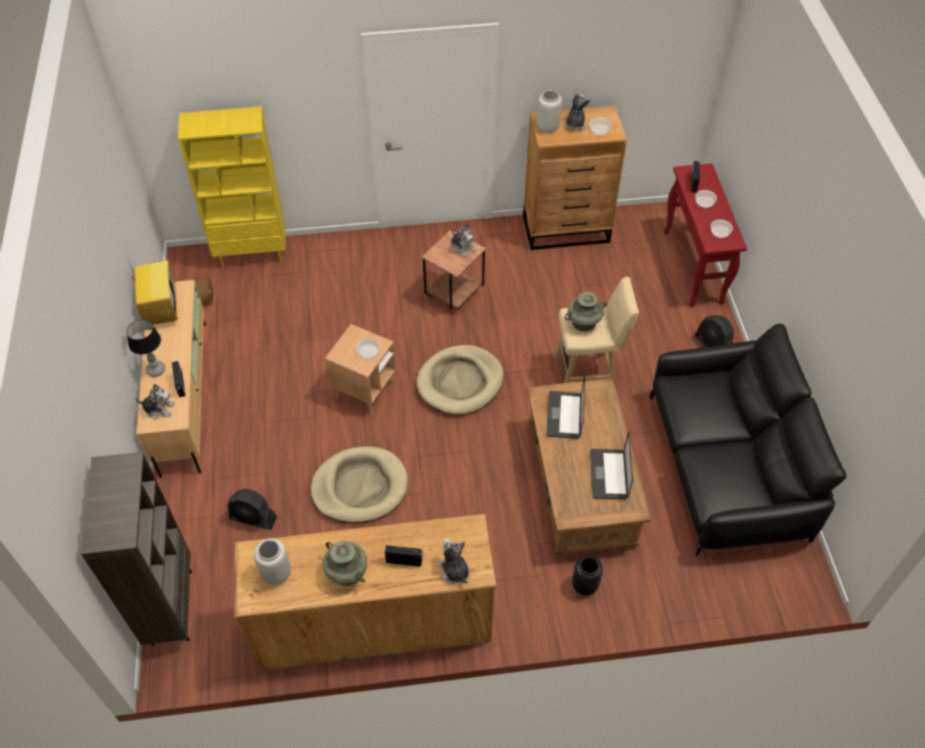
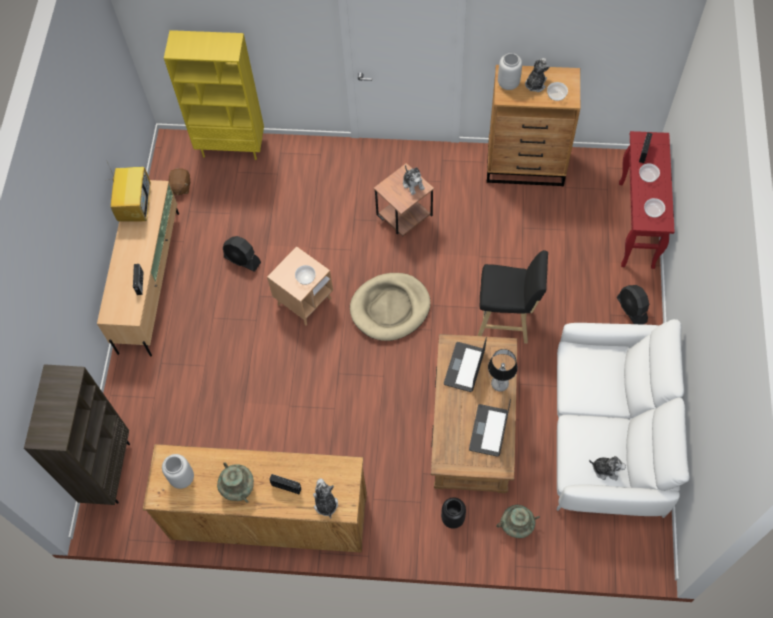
camera: 15 degrees right, 10 degrees up
(156, 370) = (121, 266): table lamp -> table lamp (499, 384)
(159, 408) = (118, 303): plush toy -> plush toy (606, 469)
(253, 518) = (187, 405): black fan -> black fan (242, 260)
(360, 487) = (282, 393): beige dog bed -> none
(583, 322) = (501, 282): turquoise vase -> turquoise vase (516, 526)
(587, 375) = (507, 320): beige stool -> black stool
(726, 467) = (608, 432): black sofa -> white sofa

